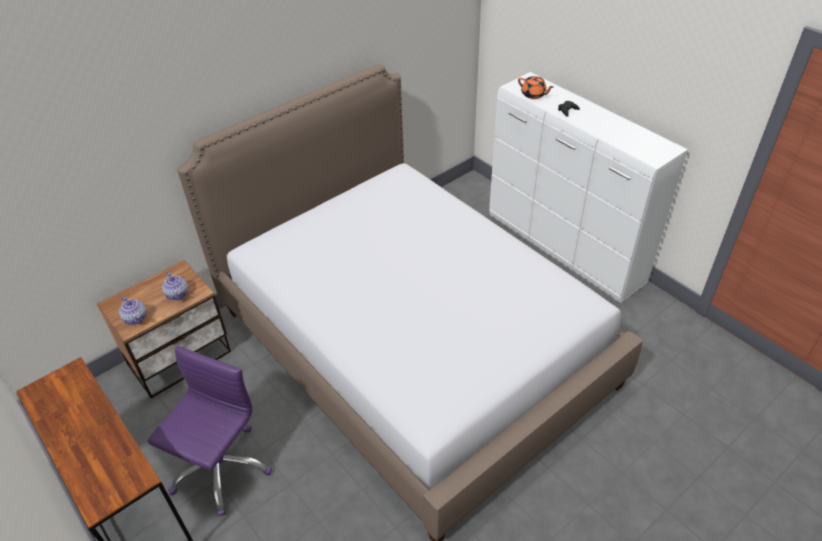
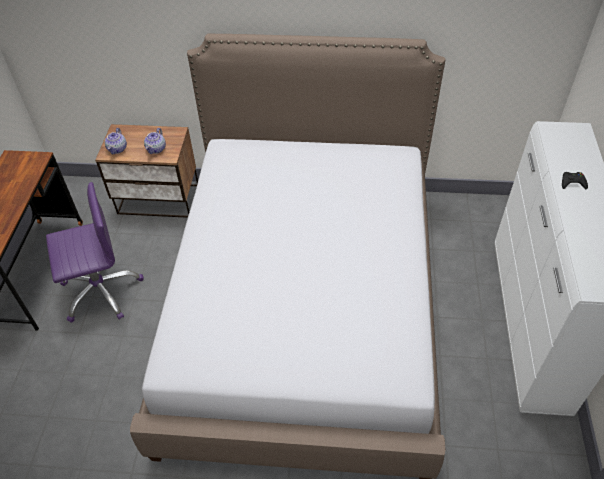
camera: 45 degrees right, 5 degrees up
(533, 95) = (559, 148): orange teapot -> none

